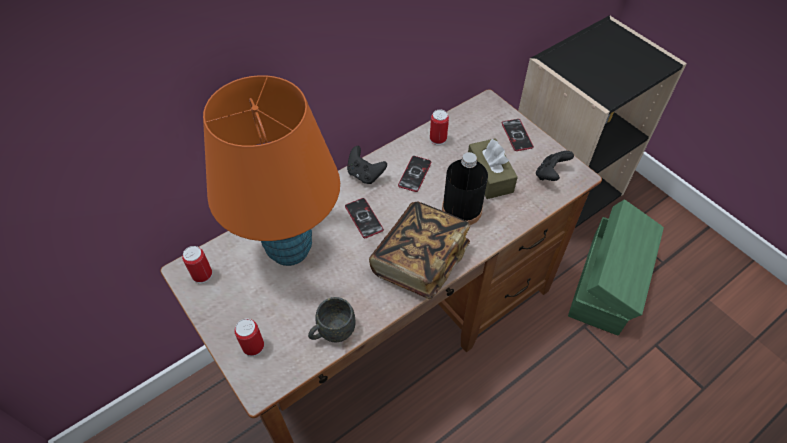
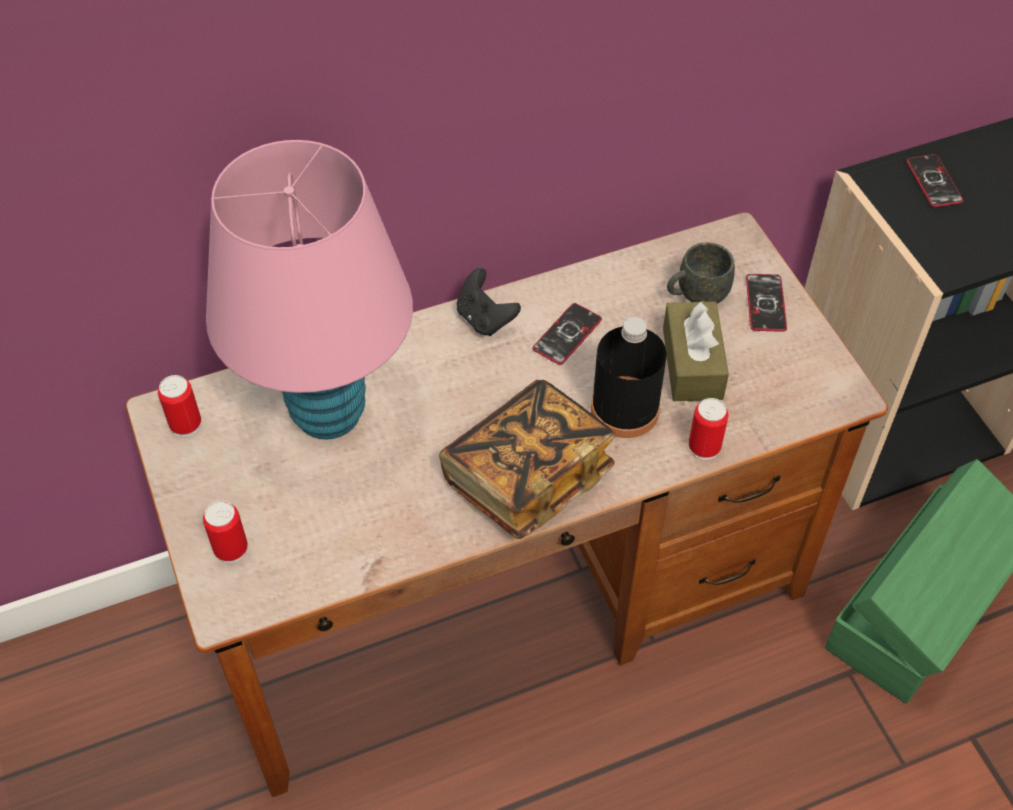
camera: 15 degrees right, 0 degrees up
(289, 249) = (328, 413): orange table lamp -> pink table lamp
(332, 332) = (354, 555): grey mug -> grey mug (696, 295)
(364, 218) = (460, 390): phone -> phone (933, 182)
(438, 139) = (626, 283): can -> can (704, 447)
(550, 174) = (798, 383): black game controller -> none

